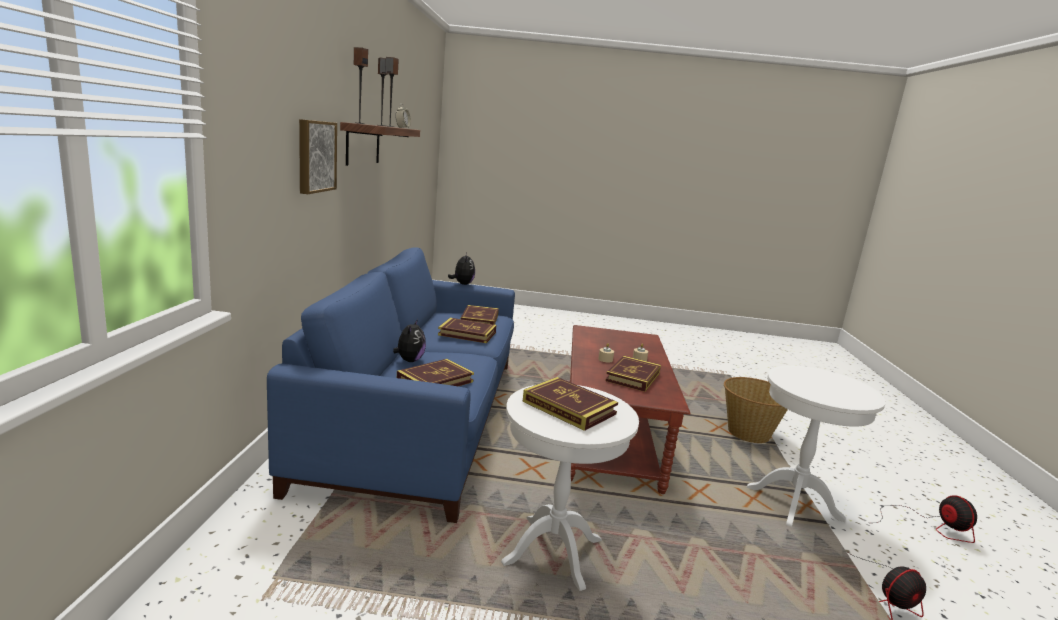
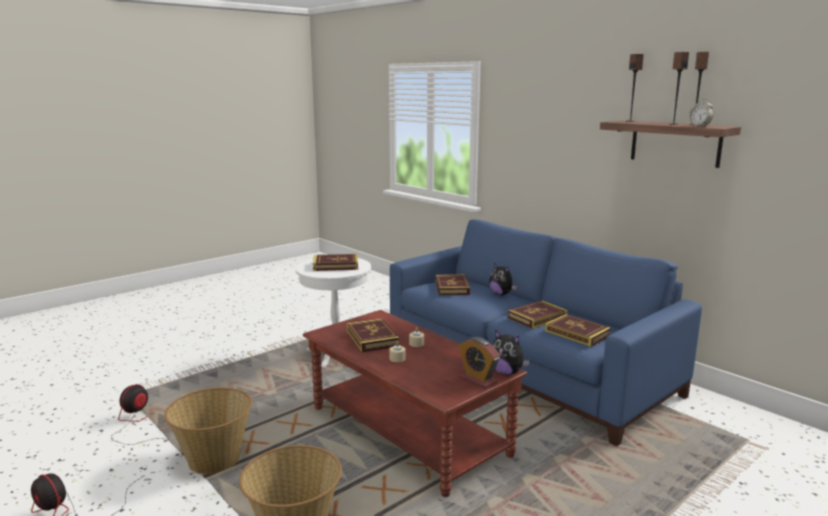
camera: 135 degrees right, 0 degrees up
(315, 156) = (577, 145): picture -> none
(462, 284) = (651, 318): plush toy -> plush toy (506, 372)
(612, 333) = (478, 380): none -> alarm clock
(793, 503) = (214, 458): white side table -> basket

